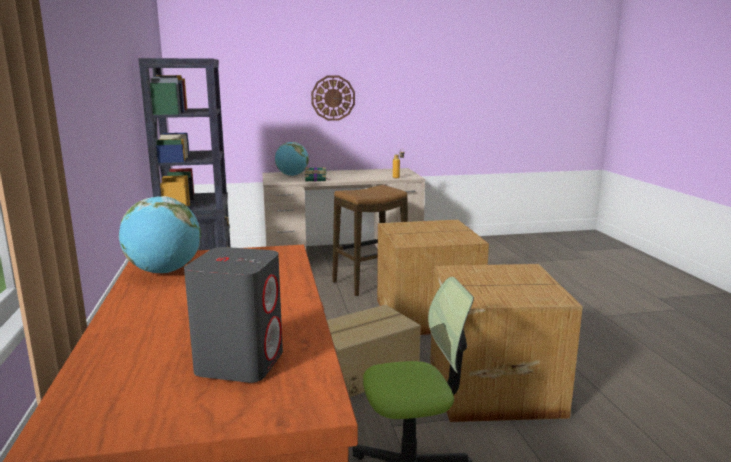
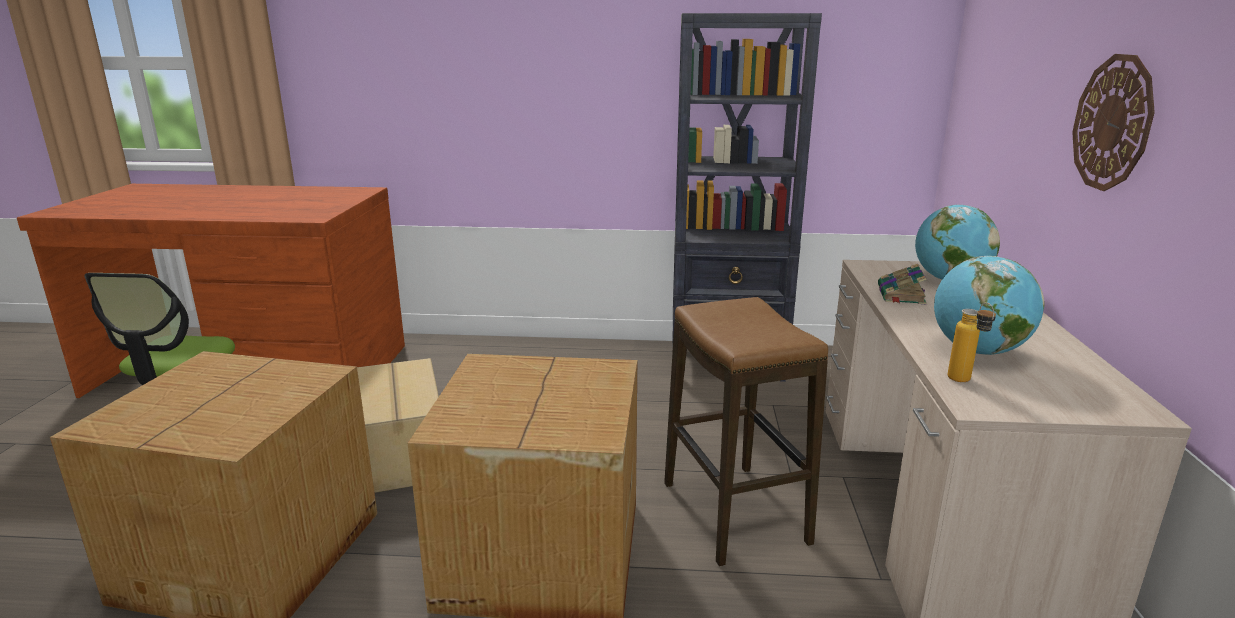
camera: 105 degrees right, 5 degrees up
(164, 272) = (322, 193): globe -> globe (978, 351)
(240, 362) = (129, 204): grey speaker -> none

